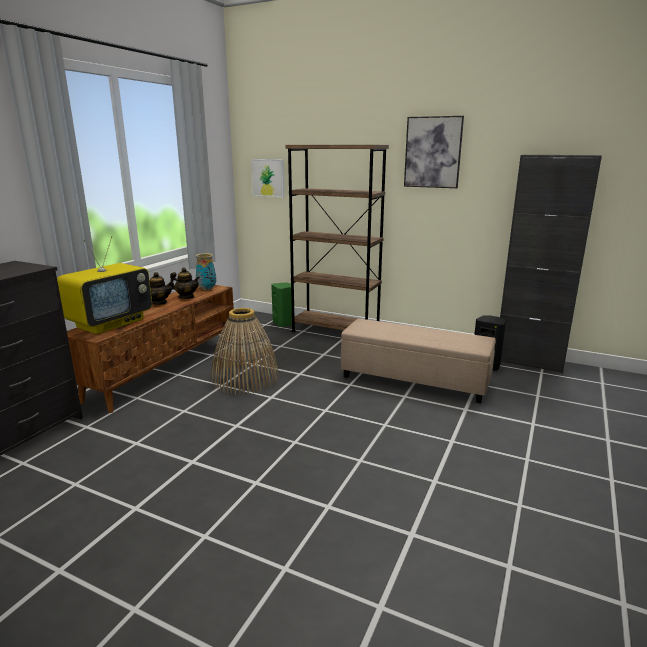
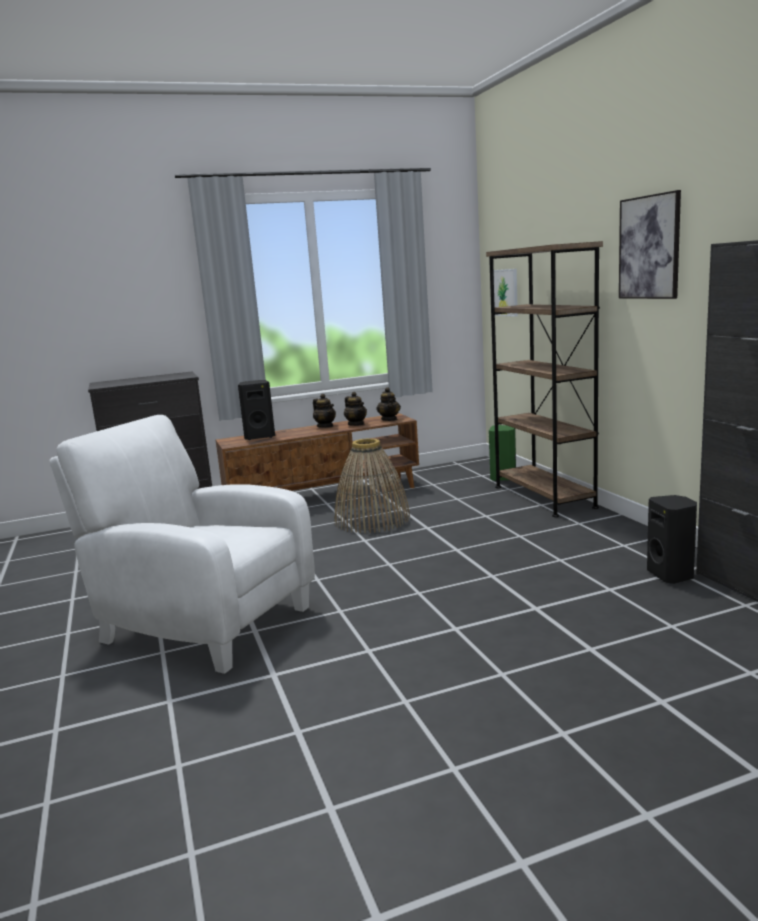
camera: 45 degrees right, 5 degrees down
(111, 323) = (259, 437): television -> black speaker
(207, 289) = (389, 419): vase -> teapot
(268, 523) = (201, 623): none -> white armchair
(414, 379) = (538, 564): beige ottoman -> none

